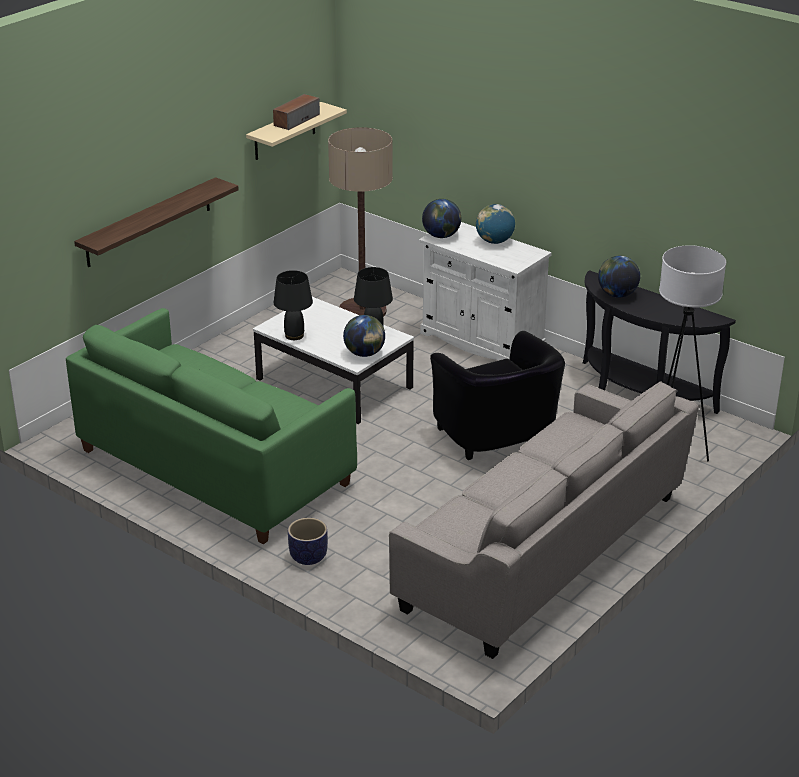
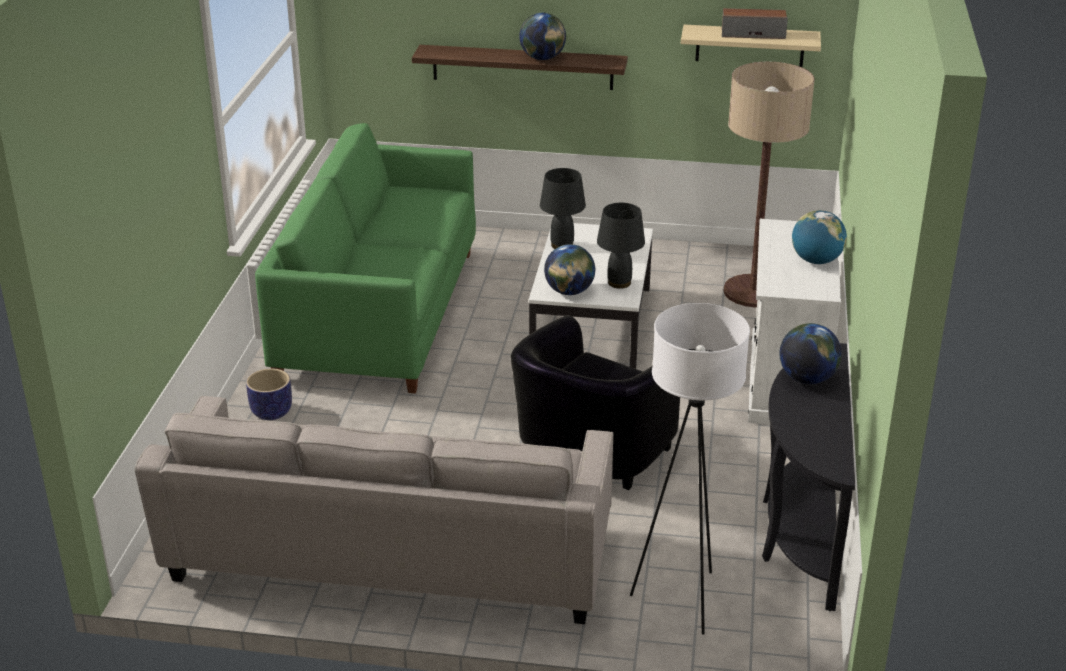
camera: 60 degrees right, 0 degrees up
(441, 236) = (785, 228): globe -> globe (543, 58)

